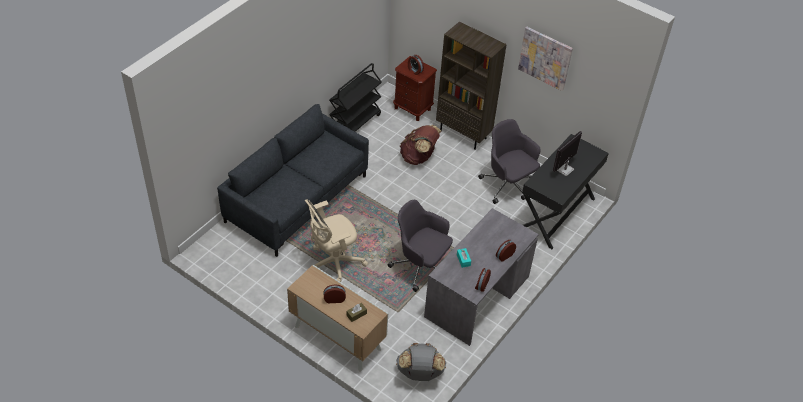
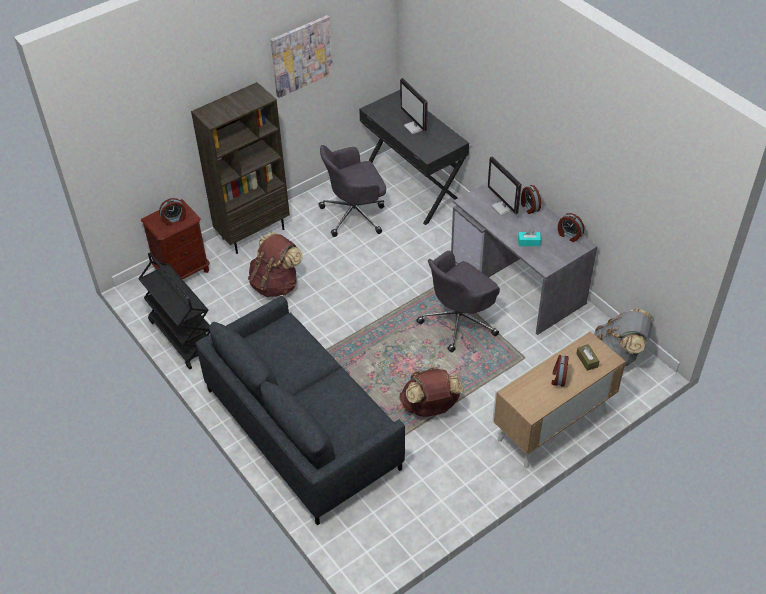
camera: 70 degrees left, 0 degrees up
(333, 263) = (430, 407): beige office chair -> brown backpack
(496, 239) = (503, 208): none -> monitor

